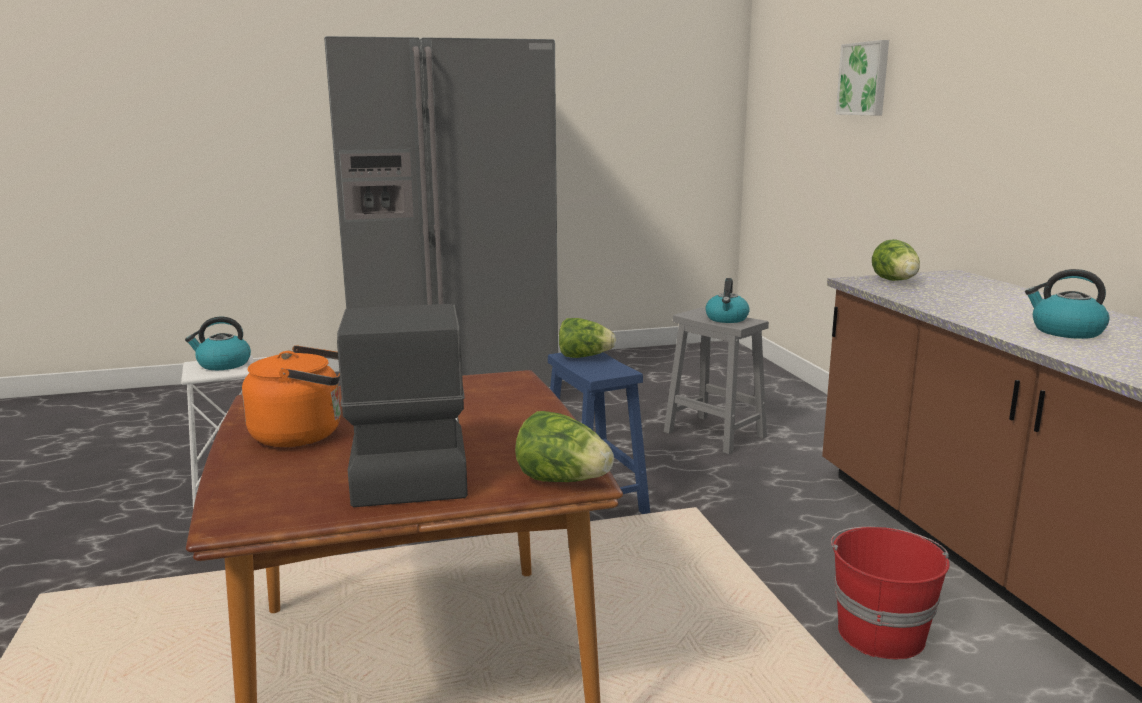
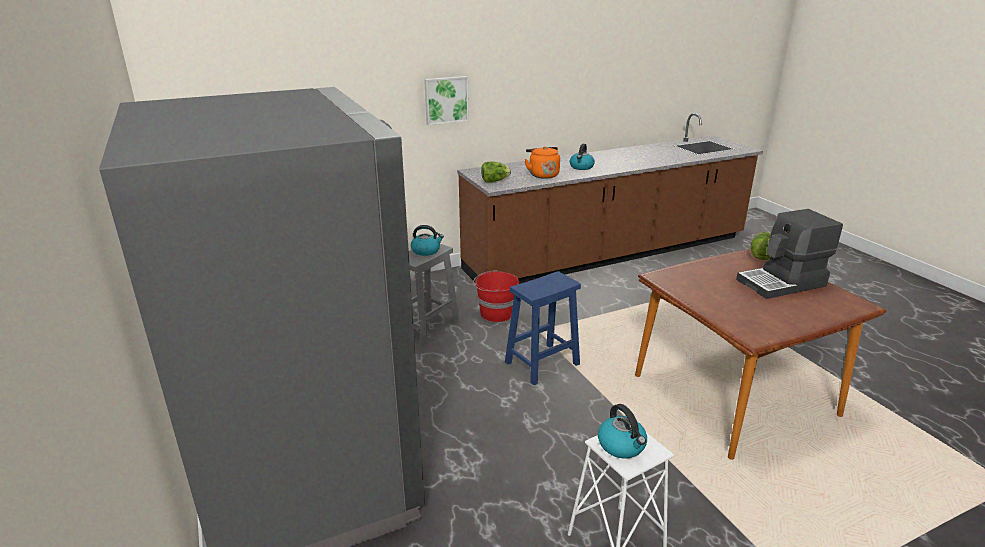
camera: 100 degrees left, 10 degrees up
(303, 434) = (782, 313): orange kettle -> orange kettle (542, 175)
(584, 357) = (534, 288): lettuce -> none
(864, 79) = (338, 76): picture -> picture (446, 100)
(880, 632) = (625, 292): red bucket -> red bucket (496, 313)

